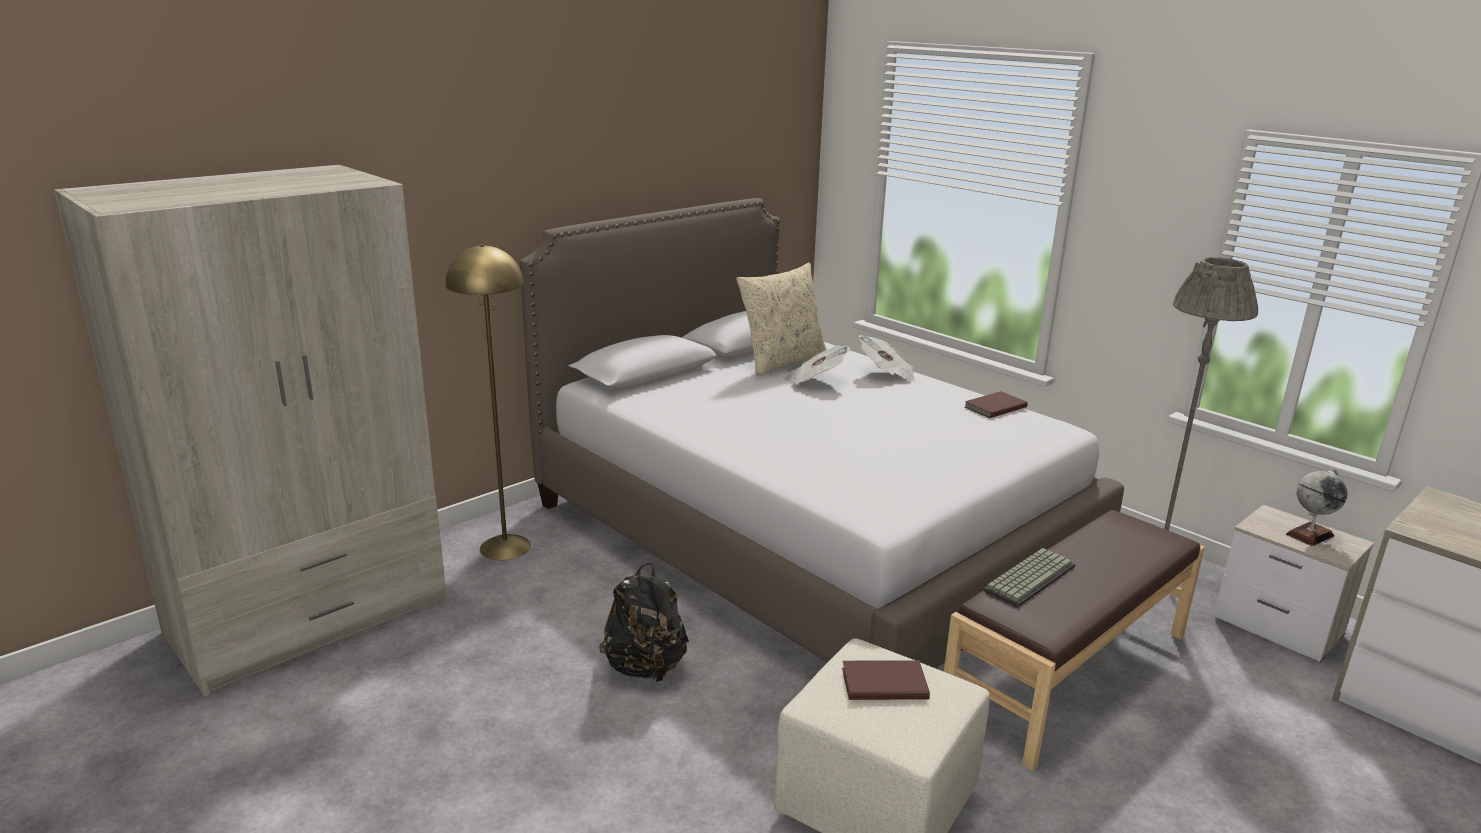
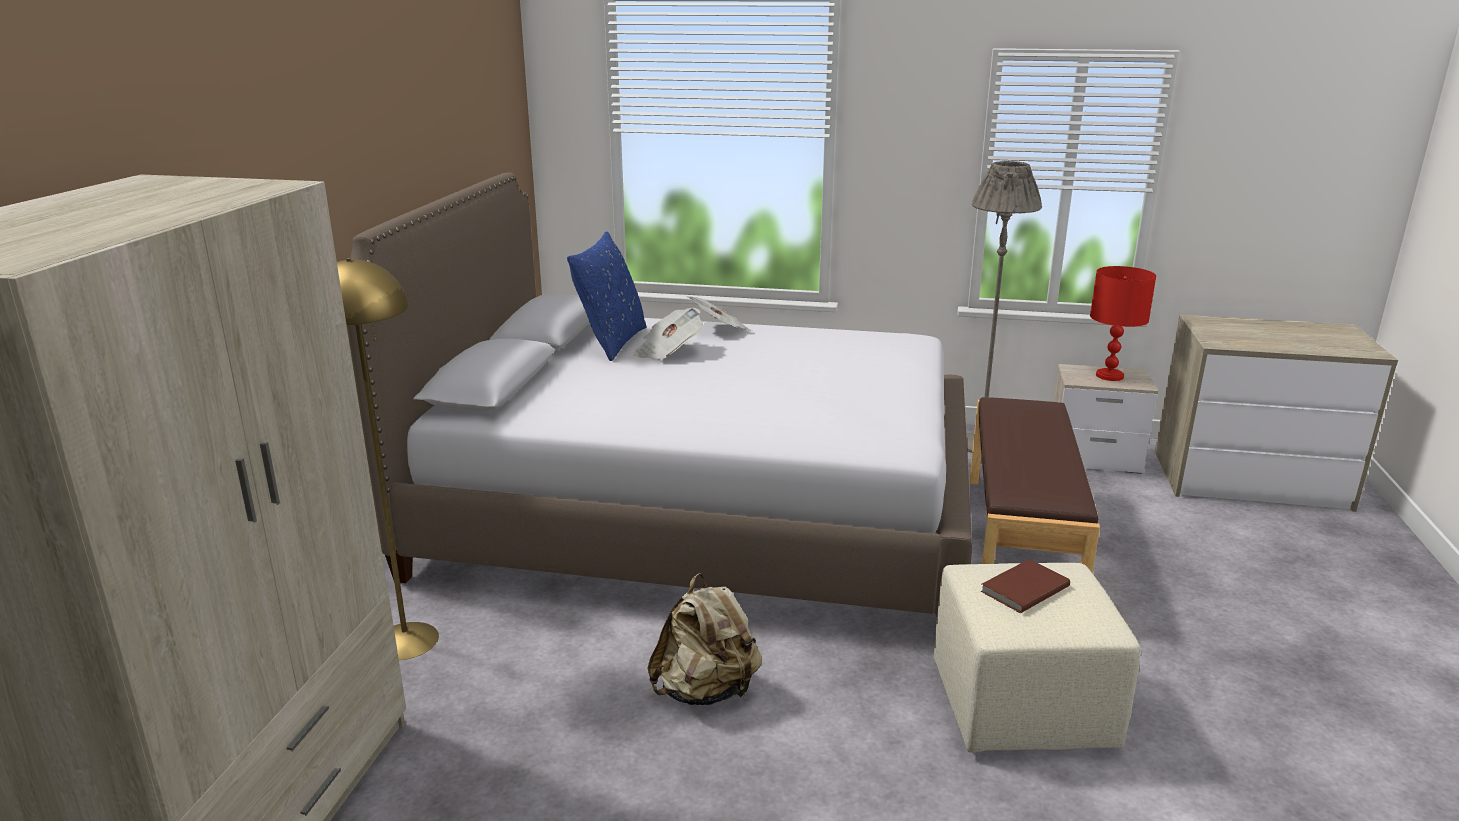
camera: 35 degrees left, 0 degrees up
(645, 667) = (706, 691): black backpack -> beige backpack
(782, 362) = (611, 342): beige pillow -> blue pillow
(993, 407) = (844, 335): brown book -> none
(1029, 577) = (1005, 466): keyboard -> none
(1309, 535) = (1110, 376): globe -> red table lamp

